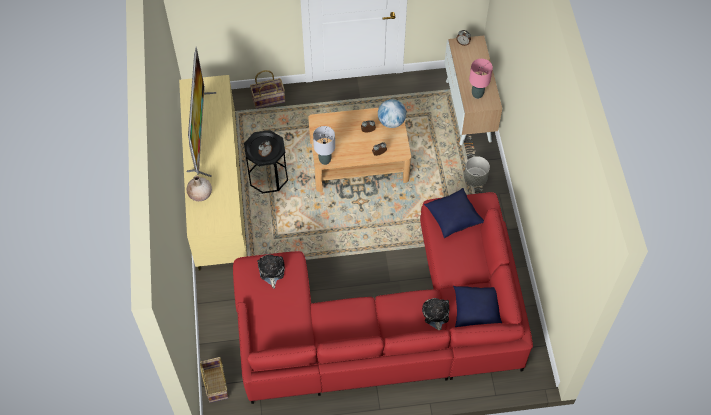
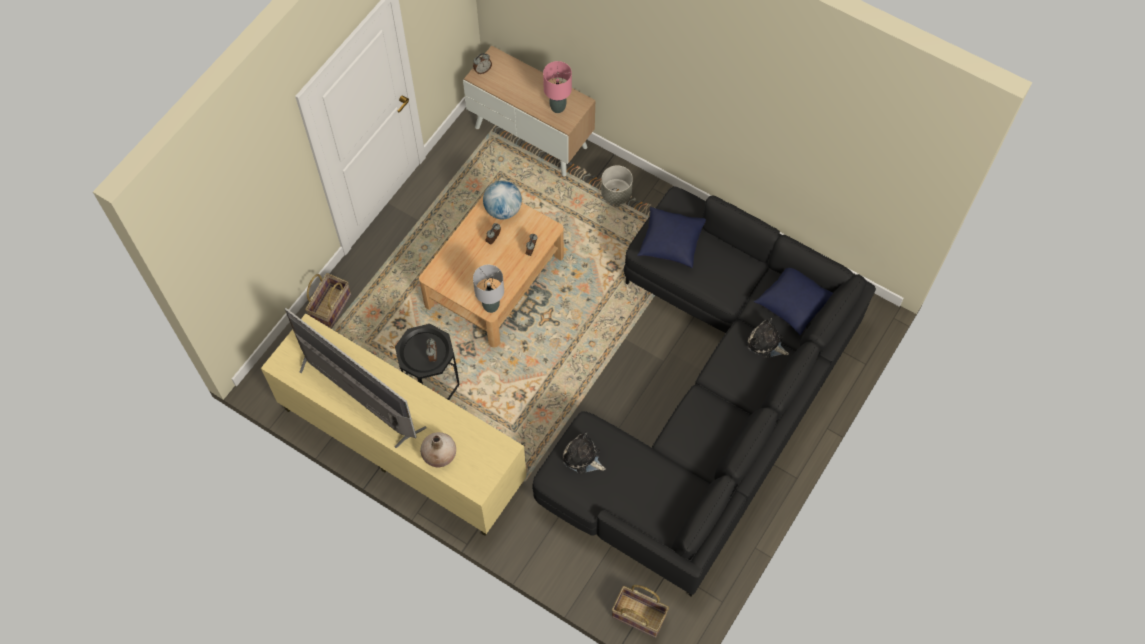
camera: 50 degrees left, 5 degrees up
(387, 322) = (707, 398): red sofa -> black sofa

